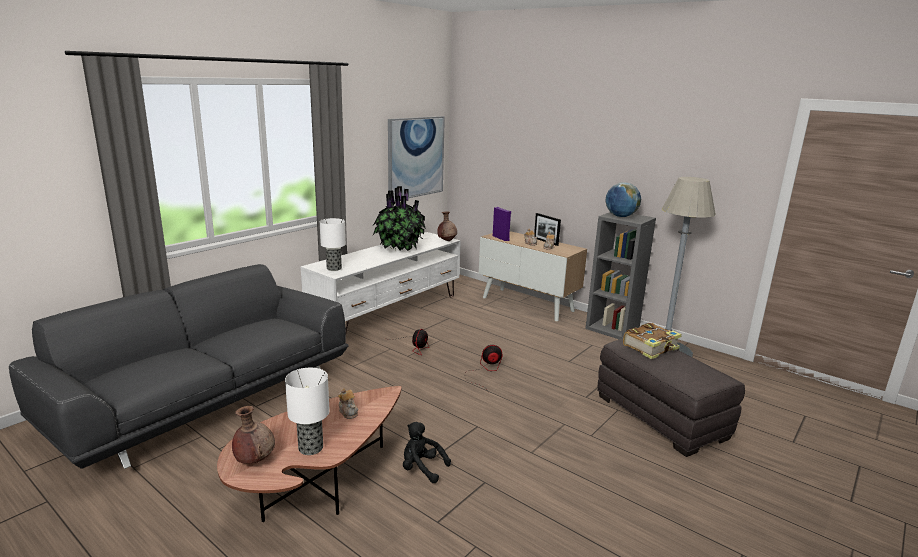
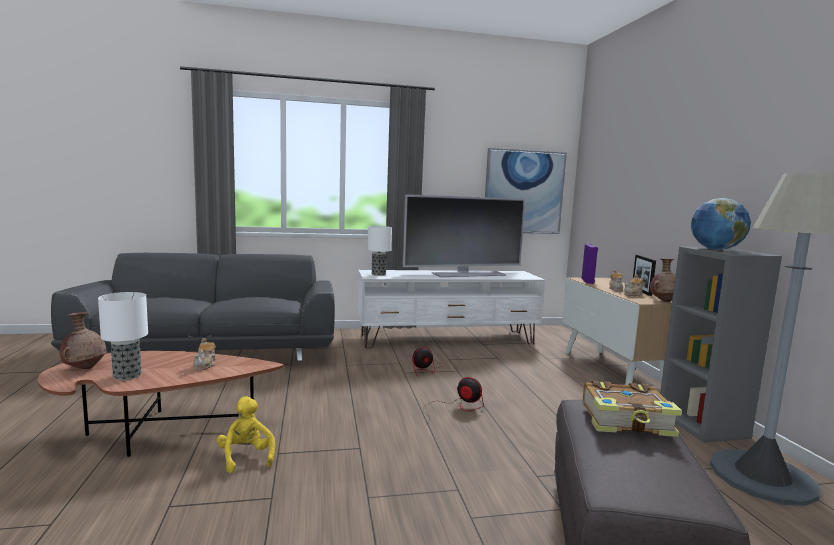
camera: 40 degrees right, 10 degrees down
(399, 248) = (468, 274): potted plant -> television
(422, 469) = (246, 457): black plush toy -> yellow plush toy
(447, 240) = (529, 277): brown vase -> brown vase (664, 301)

